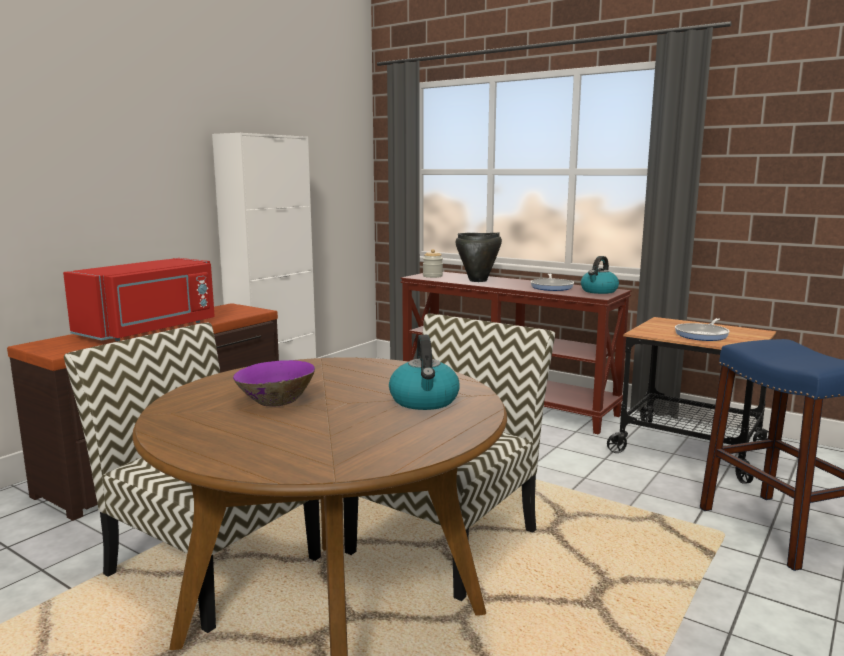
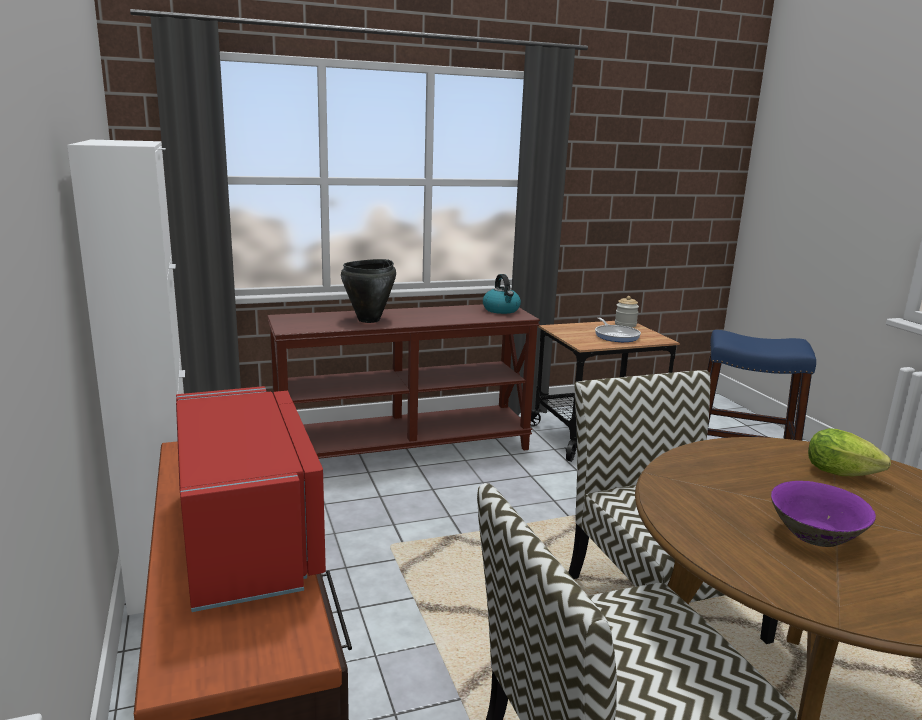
camera: 55 degrees left, 5 degrees up
(424, 401) = (844, 474): kettle -> lettuce
(432, 276) = (304, 324): jar -> jar (625, 325)
(552, 287) = (455, 313): frying pan -> none

